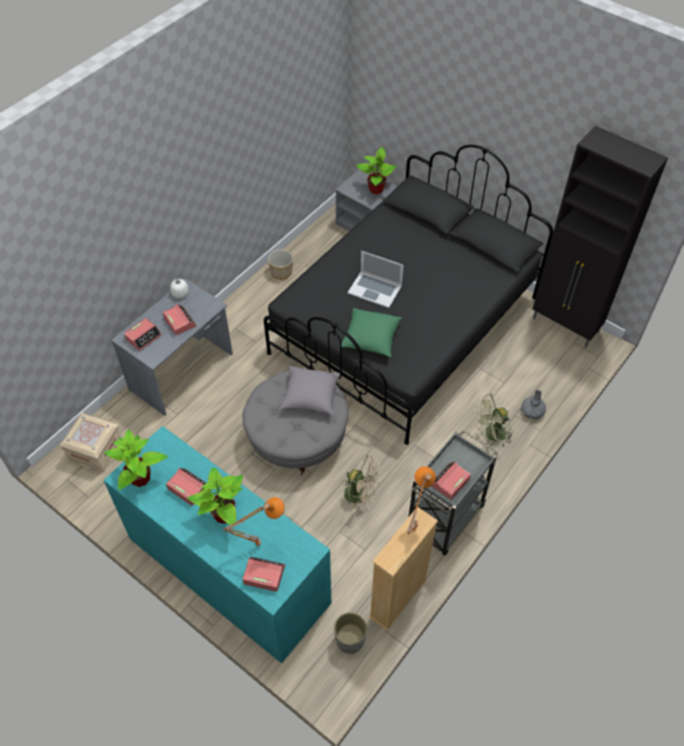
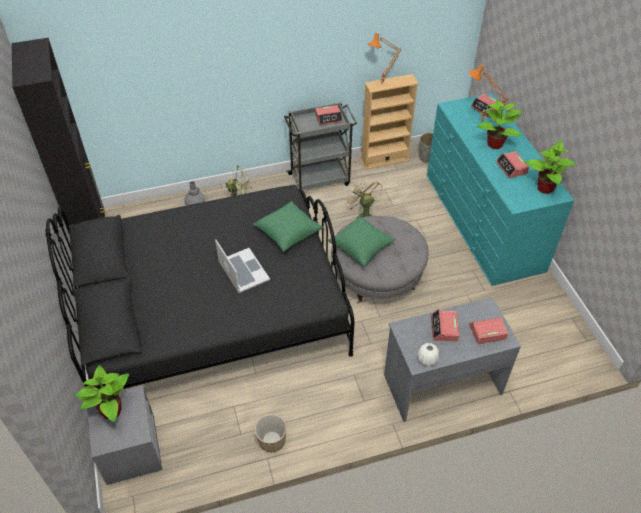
camera: 145 degrees left, 5 degrees down
(96, 450) = (553, 352): beige storage box -> none
(310, 397) = (361, 247): grey pillow -> green pillow

